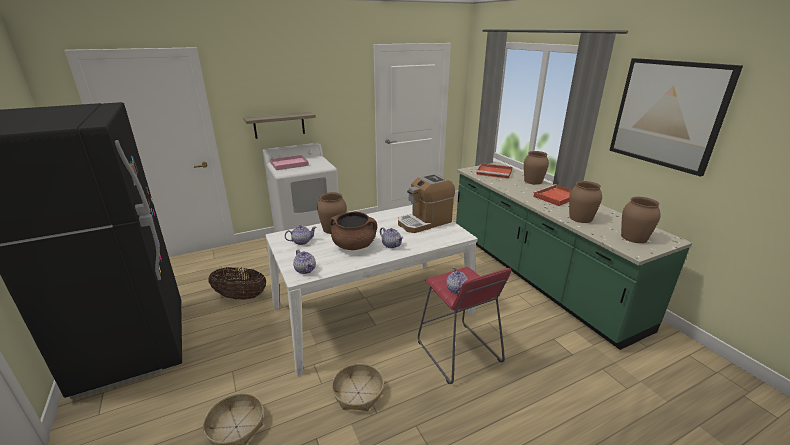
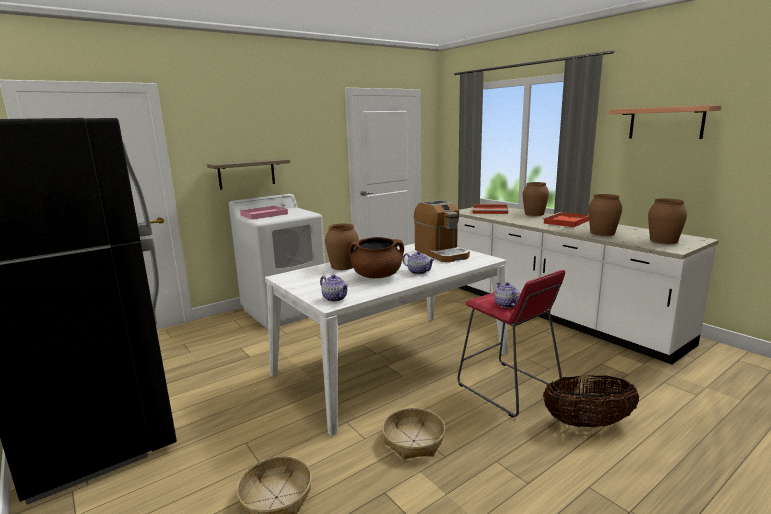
camera: 10 degrees left, 10 degrees down
(240, 296) = (223, 369): basket -> basket (587, 423)
(302, 241) = (313, 278): teapot -> none
(424, 222) = (441, 253): coffee machine -> coffee machine turned 75 degrees counterclockwise
(536, 275) = (554, 313): green counter -> white counter
(667, 114) = (665, 123): picture -> shelf

